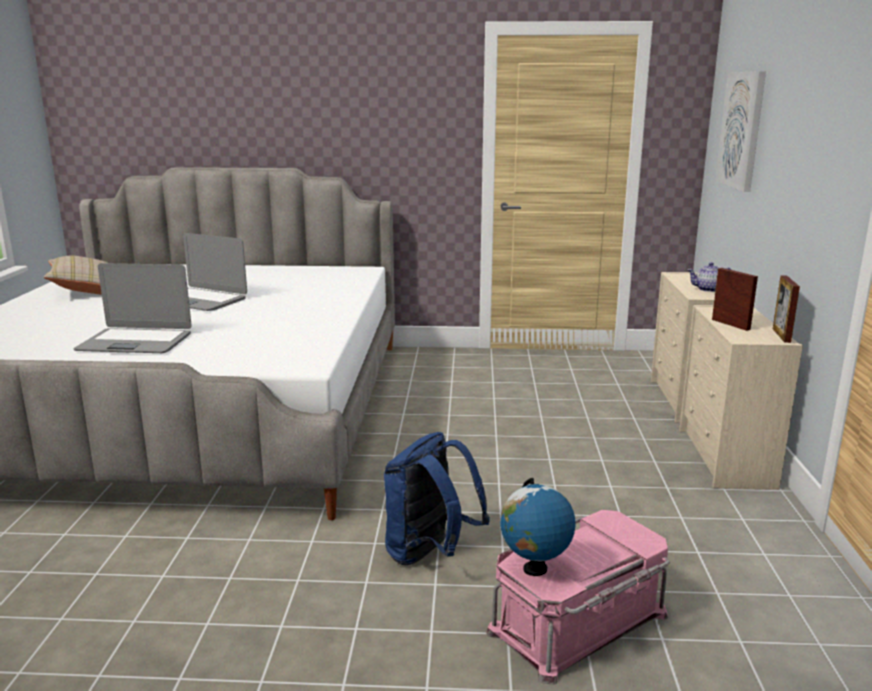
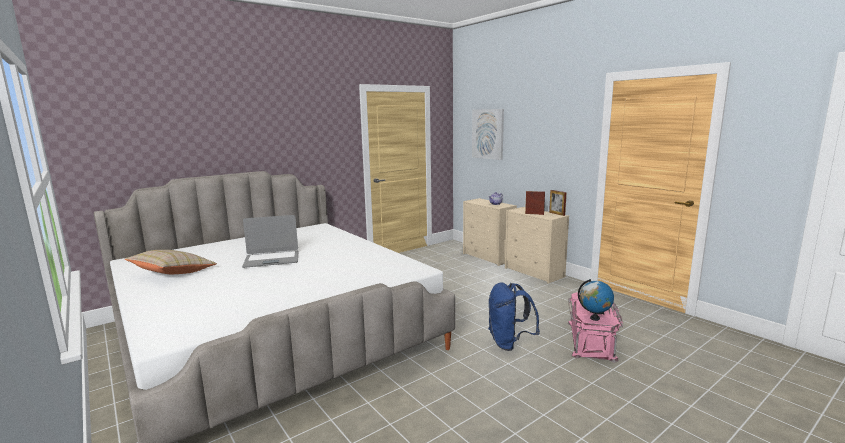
camera: 40 degrees left, 5 degrees down
(135, 342) = (301, 287): laptop -> none

